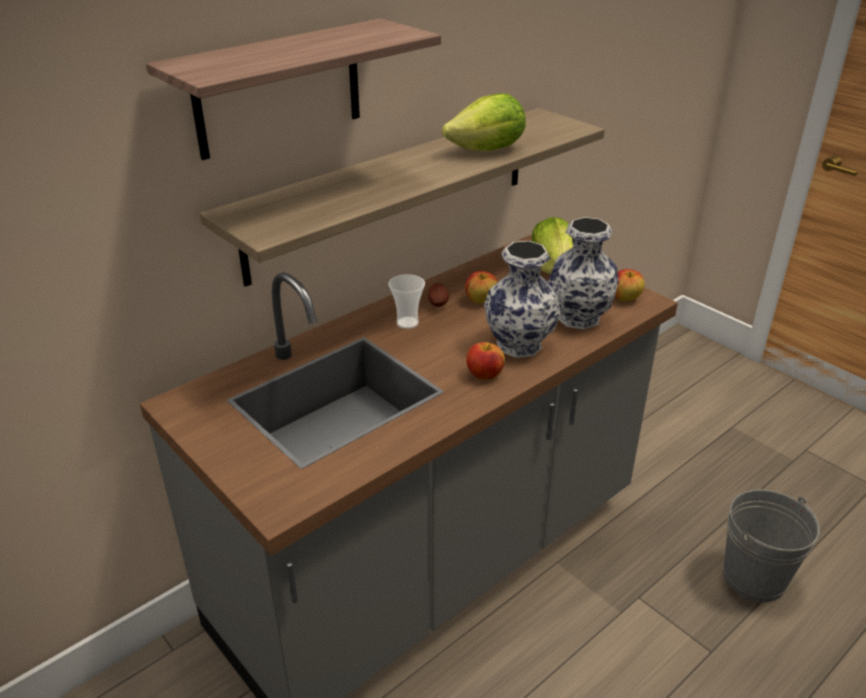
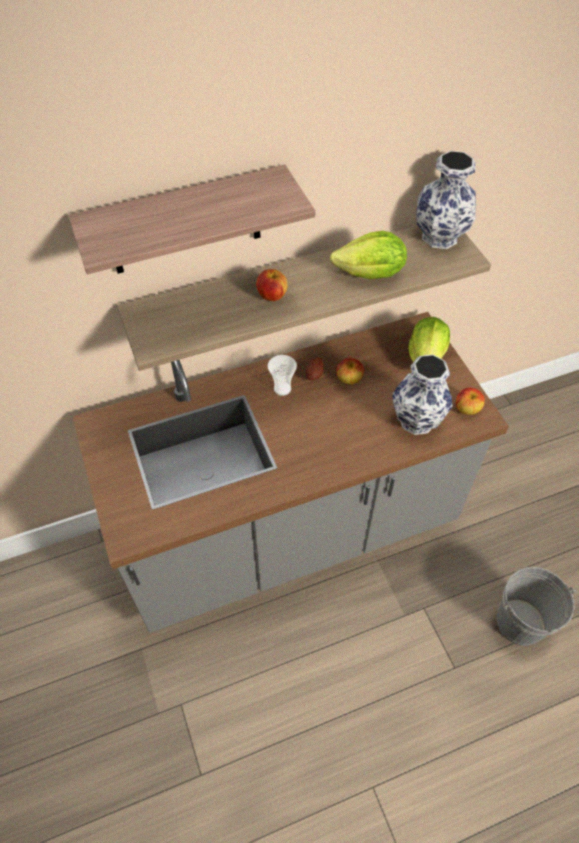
camera: 20 degrees right, 20 degrees up
(484, 375) = (314, 460): apple -> apple (272, 295)
(520, 345) = (356, 437): vase -> vase (440, 237)

